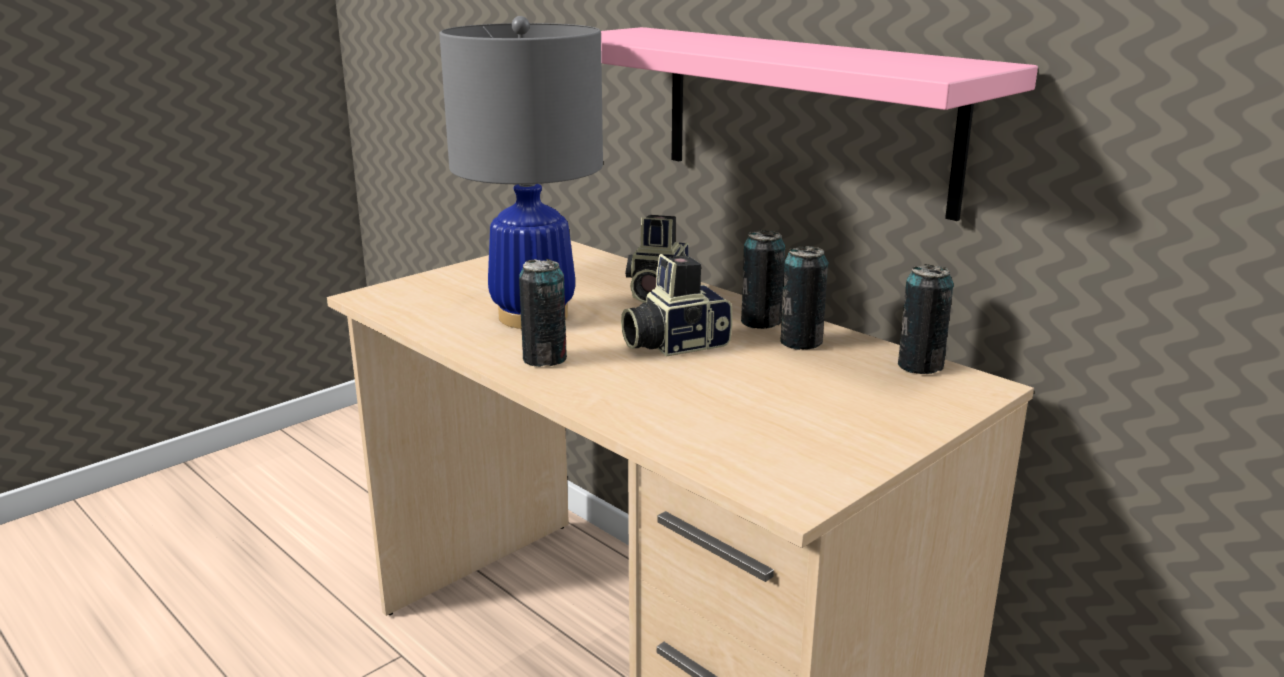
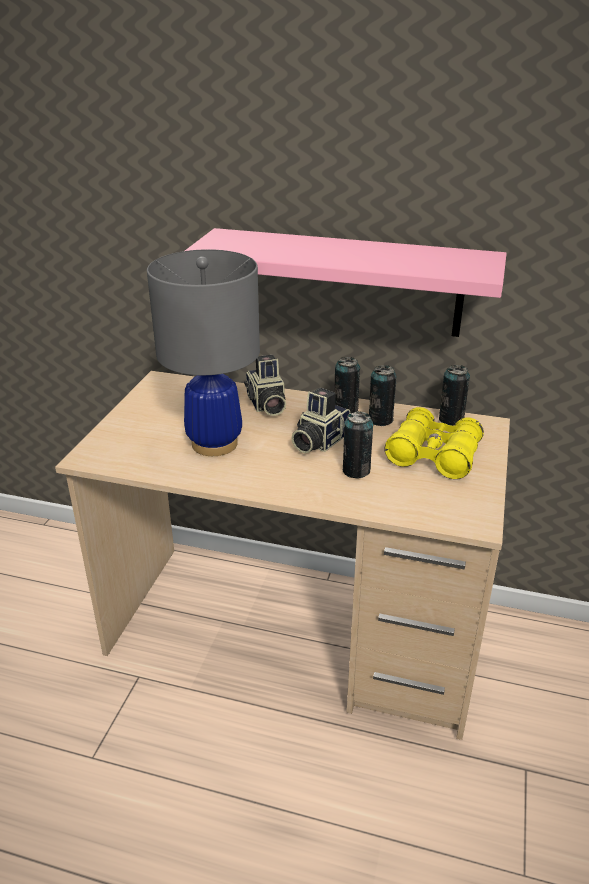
camera: 30 degrees left, 10 degrees up
(545, 359) = (260, 475): can -> can (356, 471)
(831, 399) = (433, 456): none -> yellow binoculars

